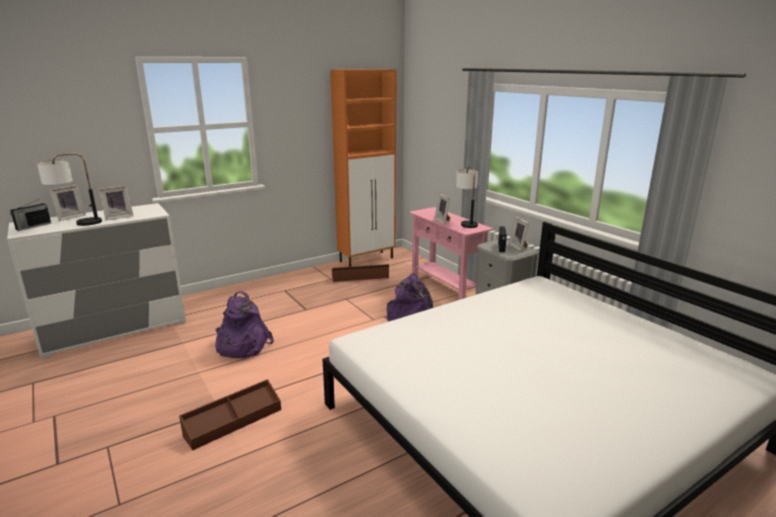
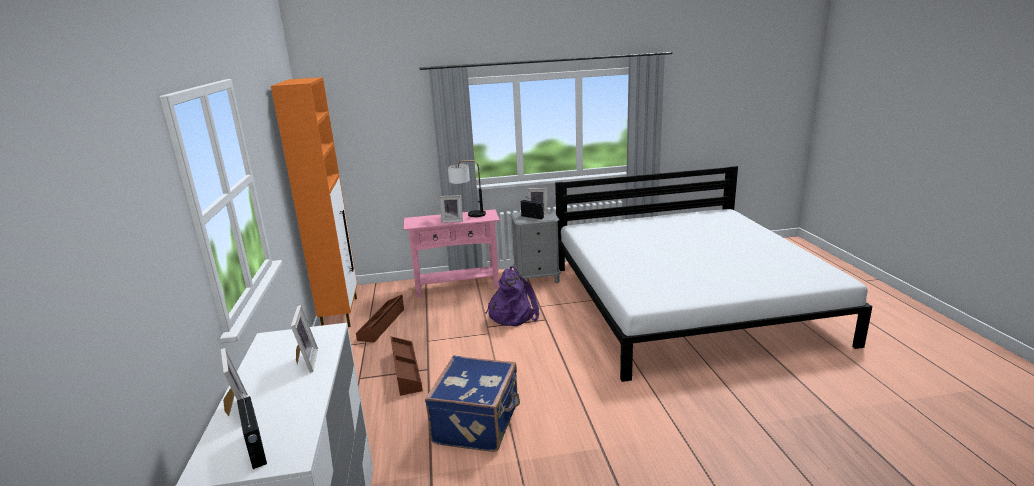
camera: 65 degrees left, 0 degrees up
(76, 224) = (298, 399): table lamp -> none
(233, 421) = (628, 438): brown storage box -> brown storage box (405, 371)
(241, 346) = (478, 424): purple backpack -> blue suitcase

